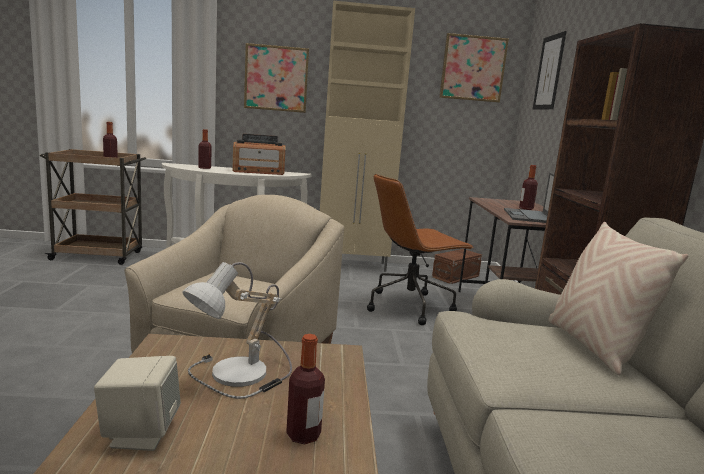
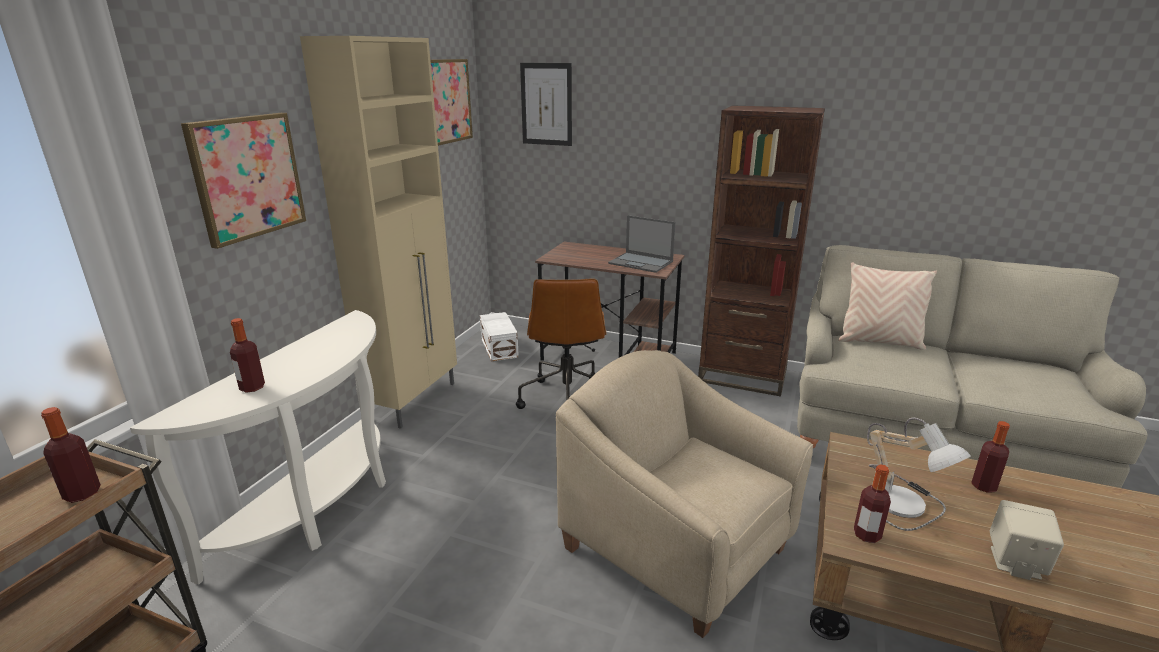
camera: 65 degrees left, 10 degrees up
(258, 172) = (324, 345): radio -> none
(456, 276) = (500, 347): brown storage box -> white storage box
(526, 208) = (603, 254): bottle -> bottle (867, 535)

